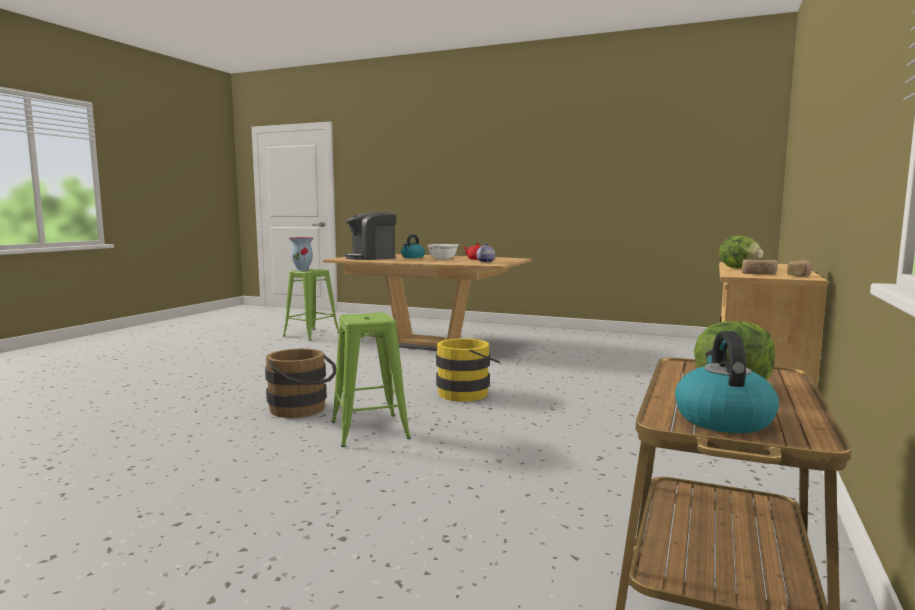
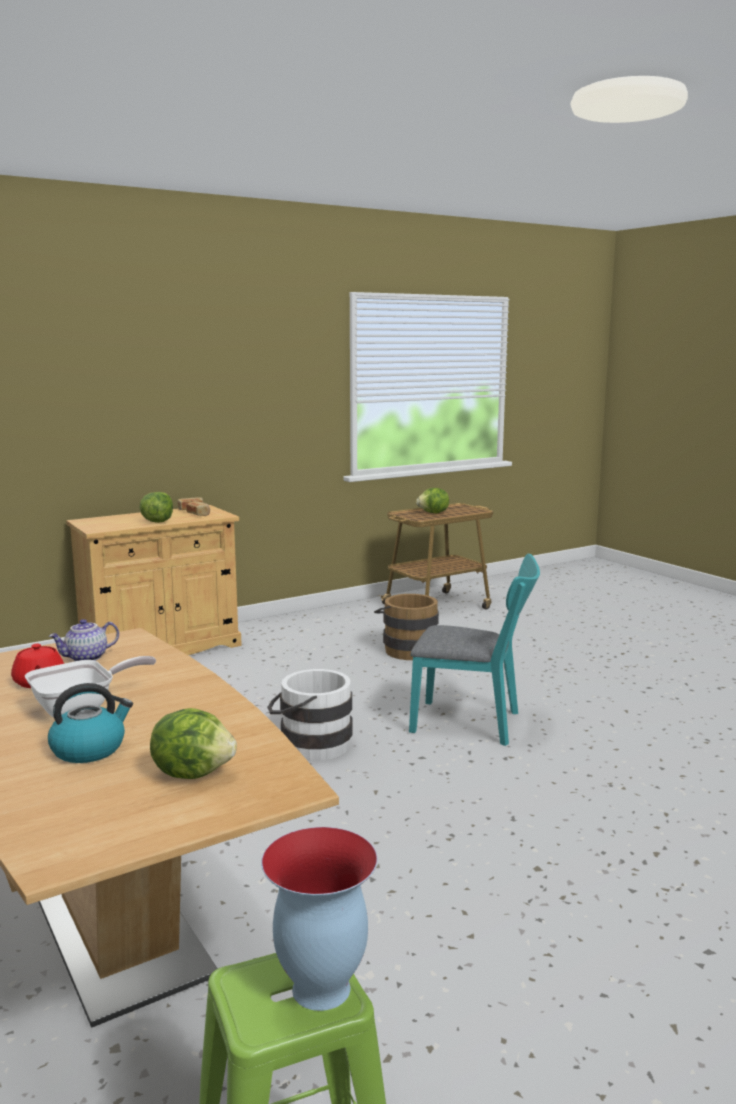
camera: 145 degrees left, 5 degrees up
(302, 409) = (526, 774): brown bucket -> brown bucket (407, 649)
(369, 430) = (474, 723): green stool -> turquoise chair
(372, 258) = (193, 772): coffee machine -> lettuce
(467, 393) = (309, 745): yellow bucket -> white bucket
(722, 419) = (465, 510): kettle -> none

